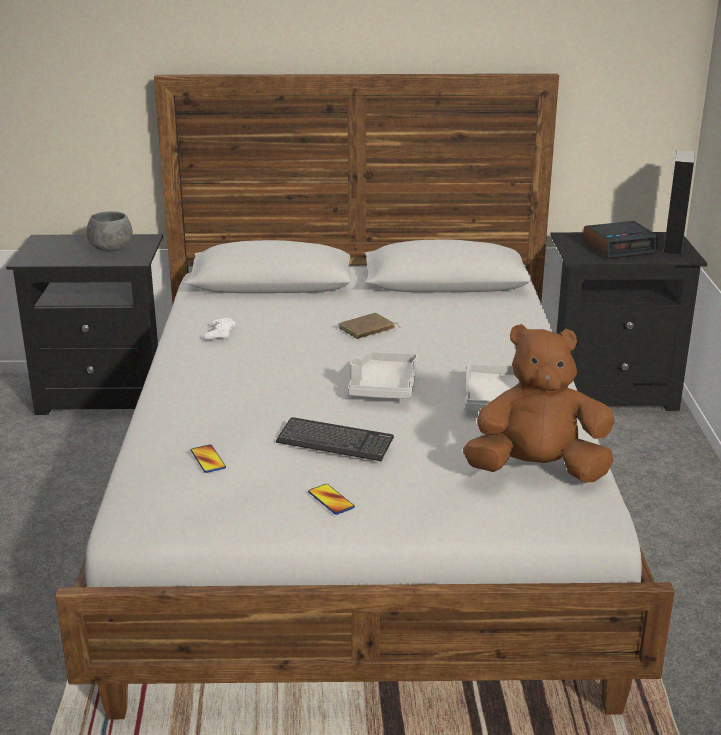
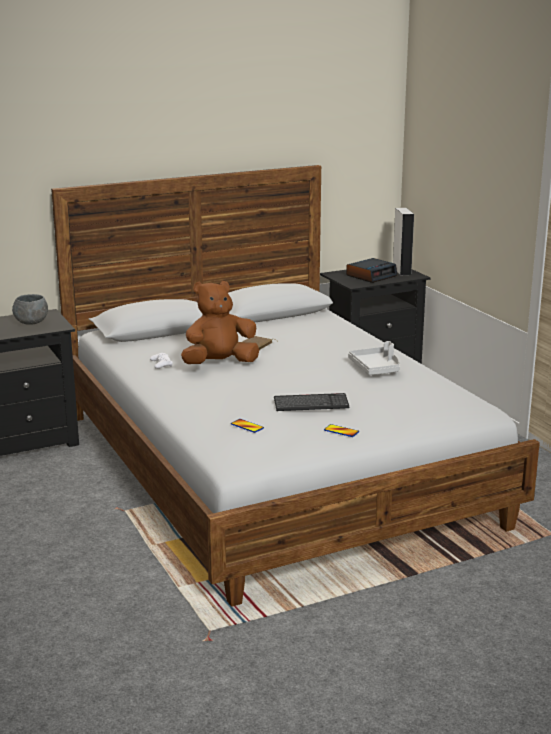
camera: 25 degrees left, 5 degrees down
(383, 386) = (303, 373): grey tray -> none
(537, 470) = (435, 397): brown plush toy -> brown plush toy (219, 364)

